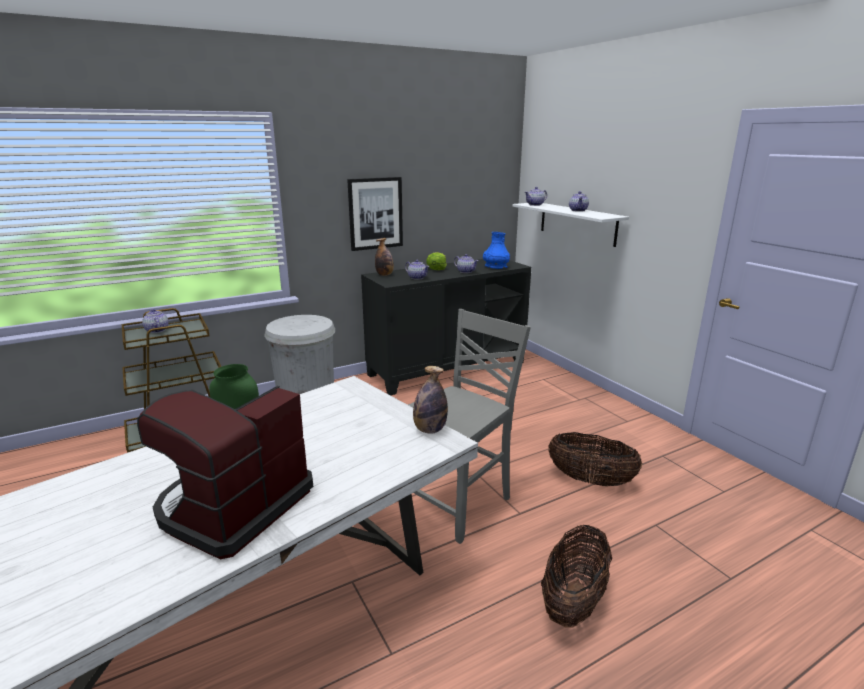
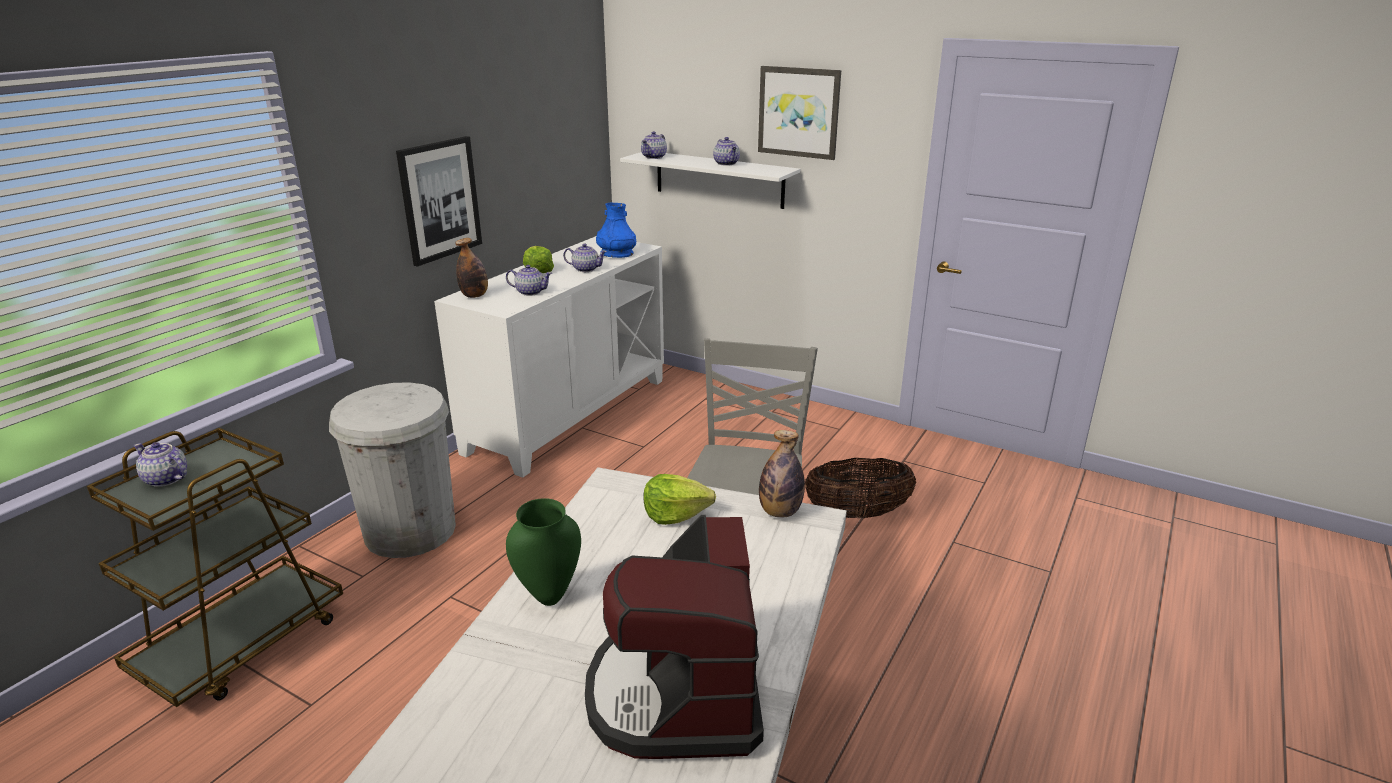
camera: 30 degrees left, 5 degrees up
(363, 412) = (675, 514): none -> lettuce
(447, 368) = (568, 414): black cabinet -> white cabinet
(573, 601) = (943, 654): basket -> none
(631, 173) = (799, 112): none -> picture

